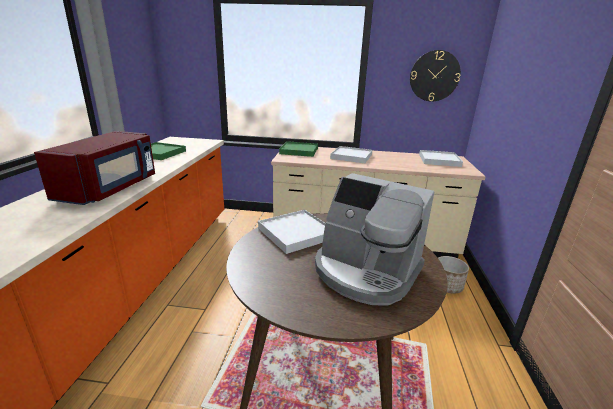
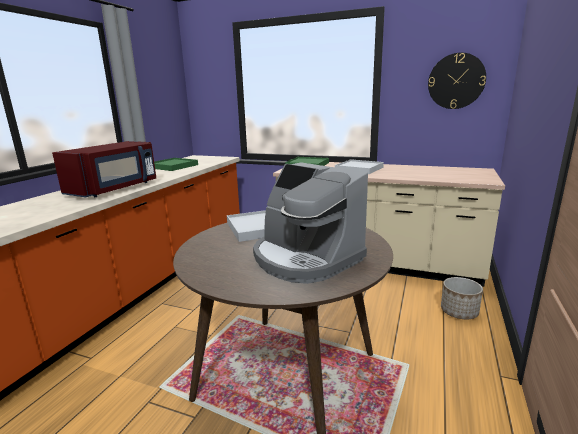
camera: 15 degrees right, 5 degrees down
(439, 160) = (459, 172): white tray -> none

